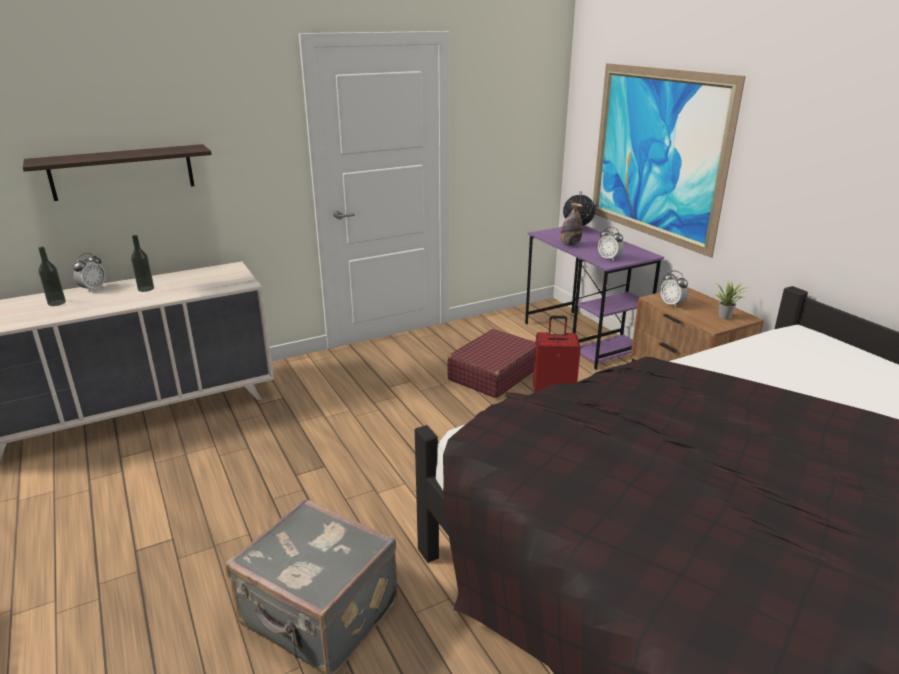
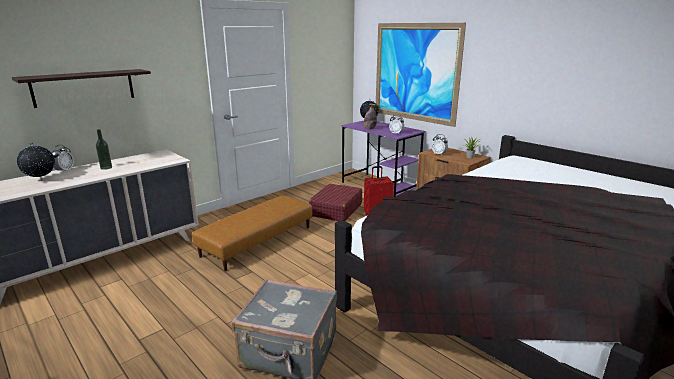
camera: 15 degrees left, 5 degrees down
(56, 303) = (41, 180): bottle -> globe
(353, 414) = (257, 241): none -> brown ottoman

